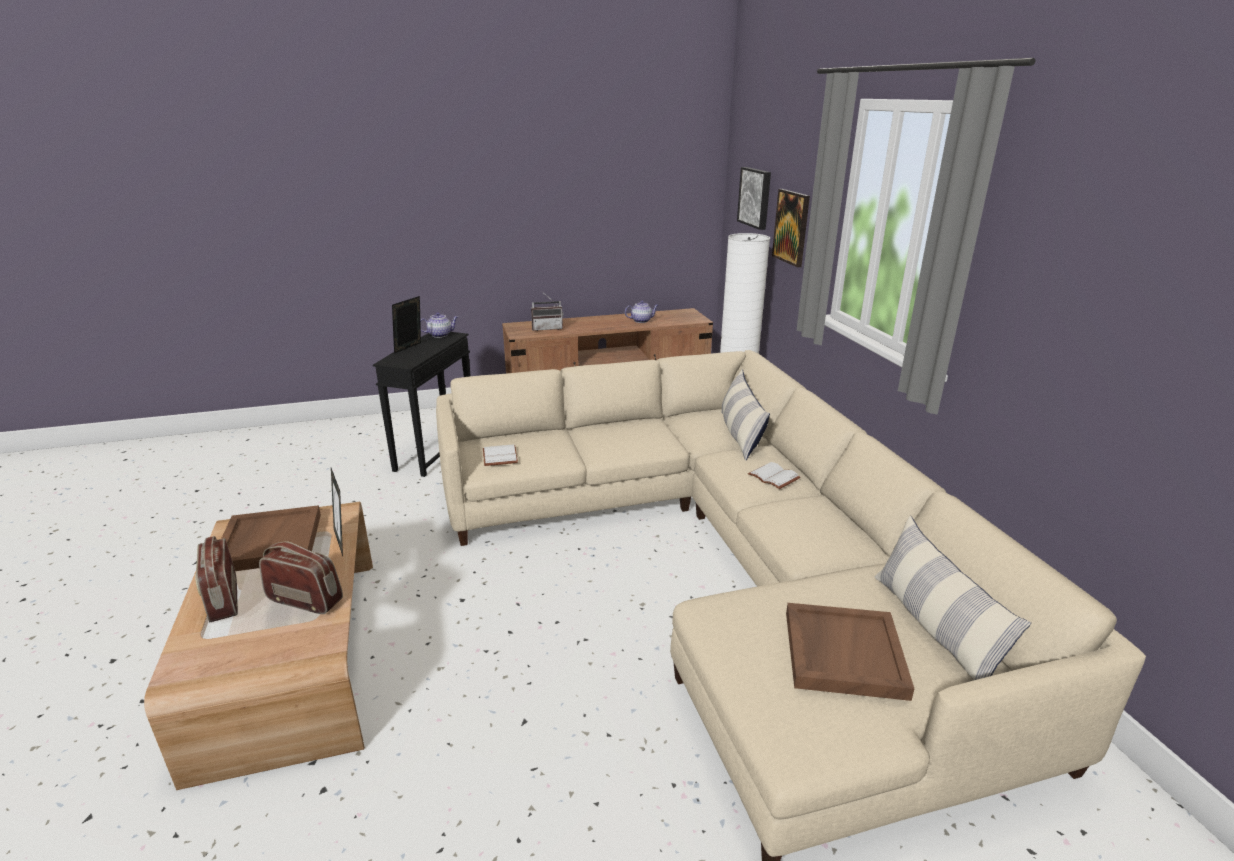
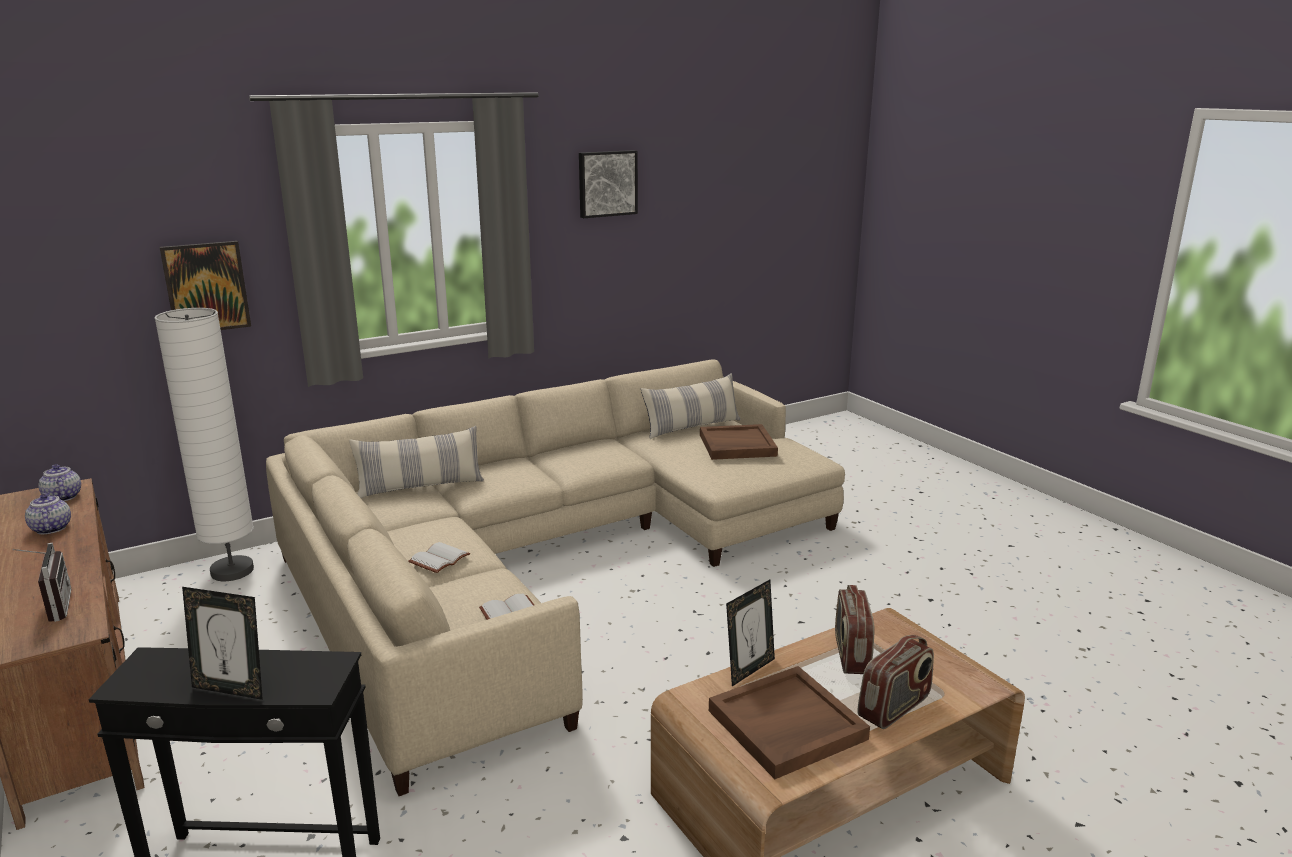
camera: 105 degrees left, 5 degrees down
(440, 335) = (138, 677): teapot -> teapot (62, 497)
(756, 197) = (76, 275): picture -> picture (607, 183)
(772, 477) = (516, 469): white book -> white book (440, 560)

